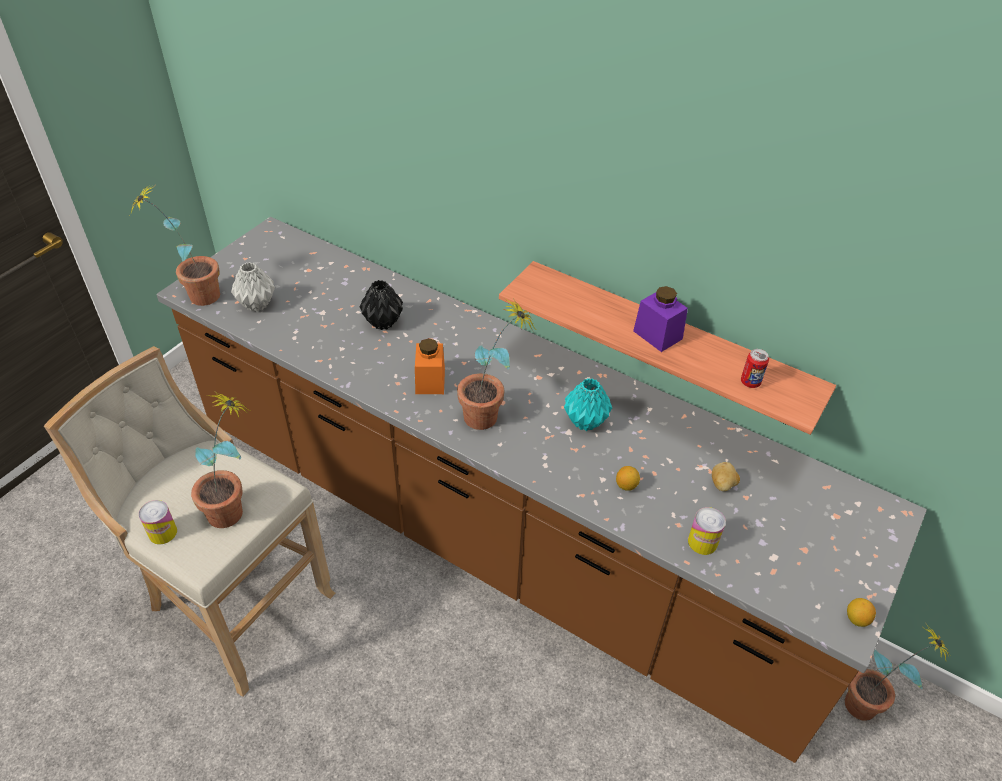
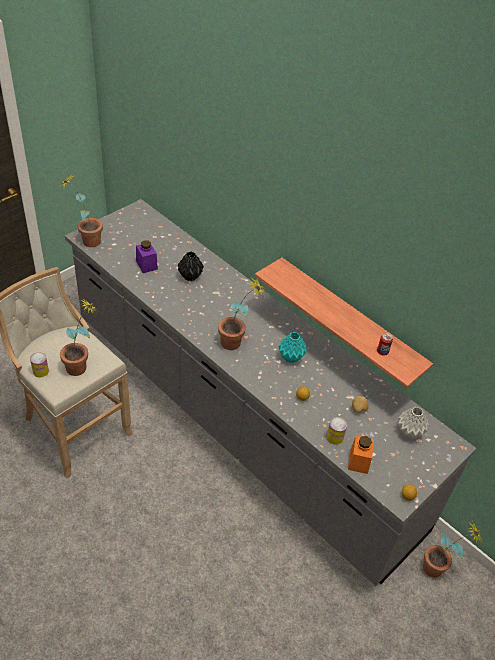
camera: 10 degrees right, 0 degrees up
(257, 305) = (120, 252): grey vase -> grey vase (410, 432)
(430, 381) = (207, 316): orange jar -> orange jar (359, 461)
(496, 534) = (238, 420): brown counter -> grey counter
(657, 335) = (339, 314): purple jar -> purple jar (146, 265)

